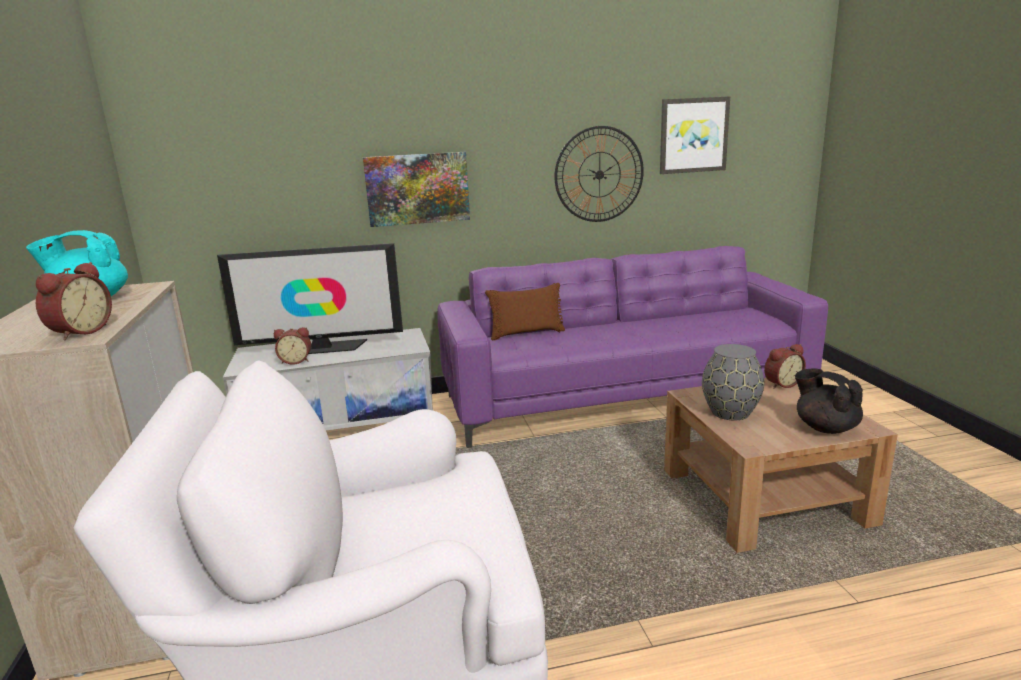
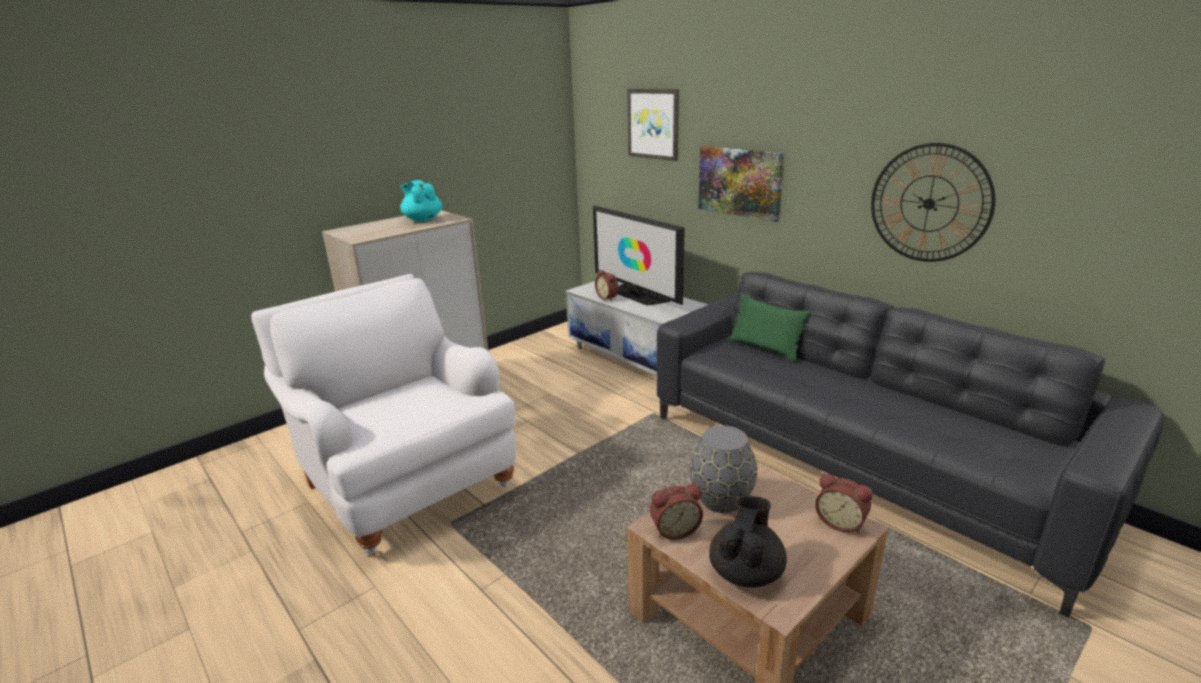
camera: 60 degrees right, 5 degrees up
(79, 332) = (367, 235): alarm clock -> alarm clock (674, 529)
(526, 333) = (765, 349): brown pillow -> green pillow
(624, 397) = (854, 464): purple sofa -> grey sofa
(693, 135) = (1094, 174): picture -> picture (653, 124)

